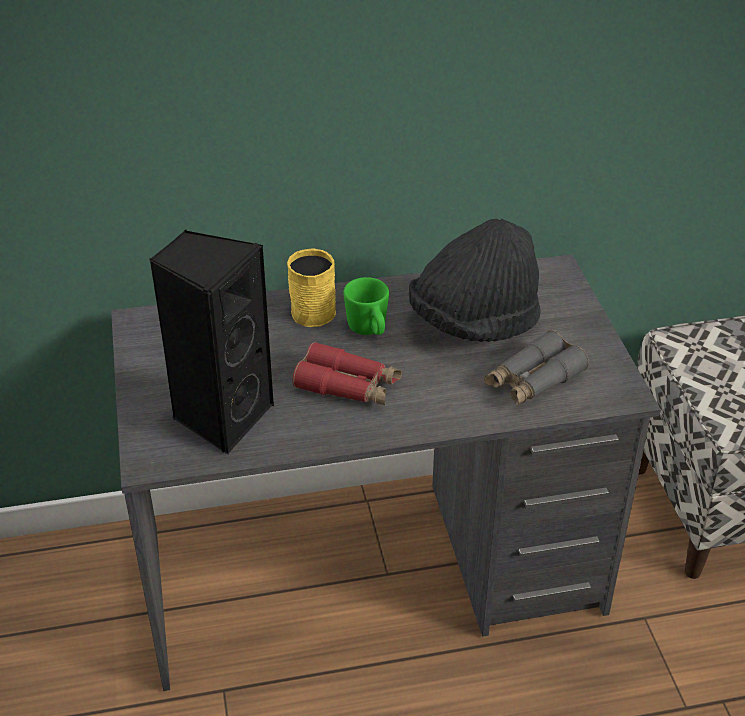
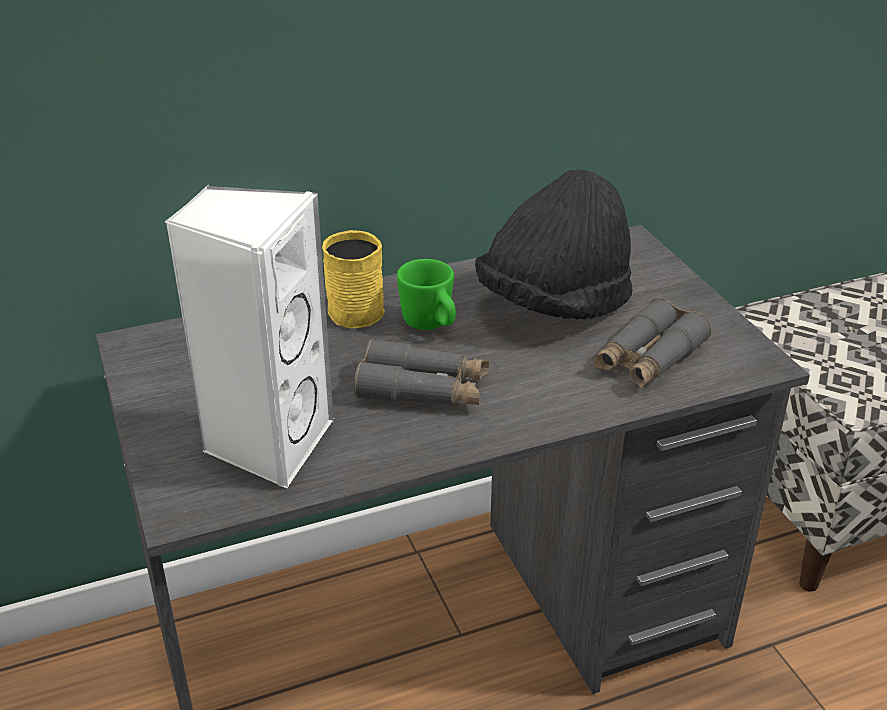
camera: 10 degrees left, 5 degrees down
(221, 416) = (267, 442): black speaker -> white speaker
(348, 386) = (423, 389): red binoculars -> grey binoculars

